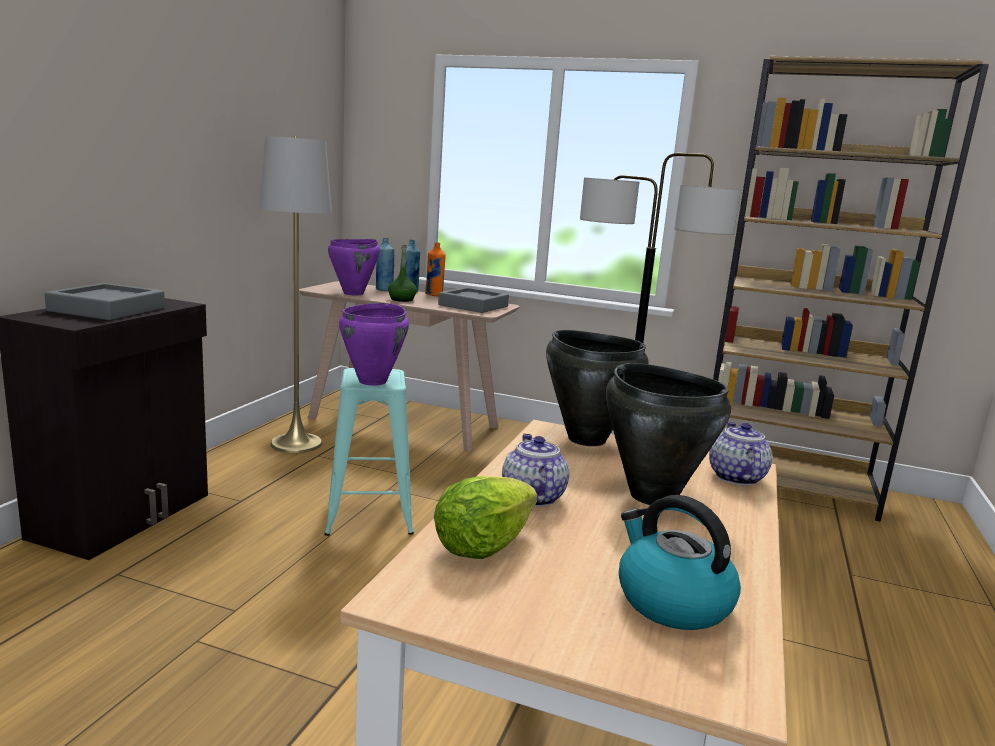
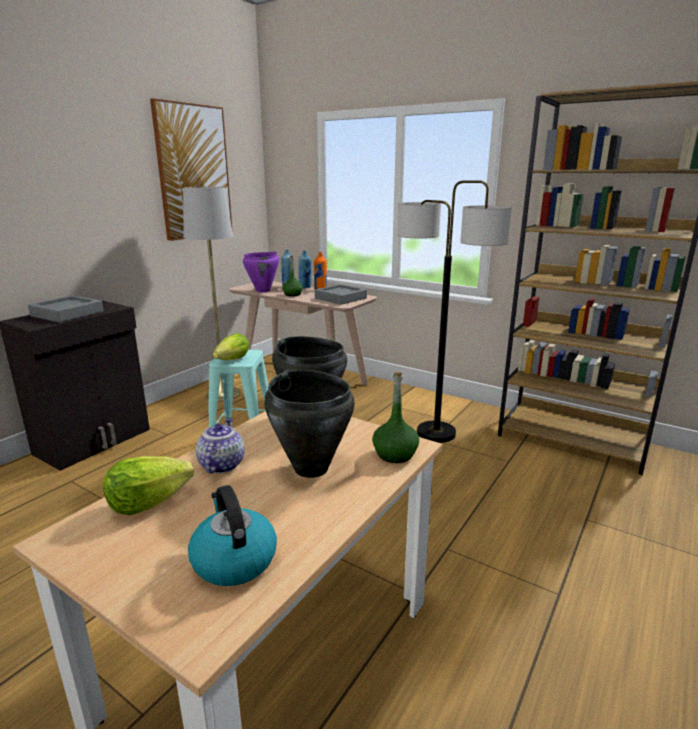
camera: 15 degrees right, 5 degrees up
(264, 118) = (193, 172): none -> picture
(373, 381) = (233, 360): purple cooking pot -> lettuce
(735, 477) = (394, 454): teapot -> green bottle

